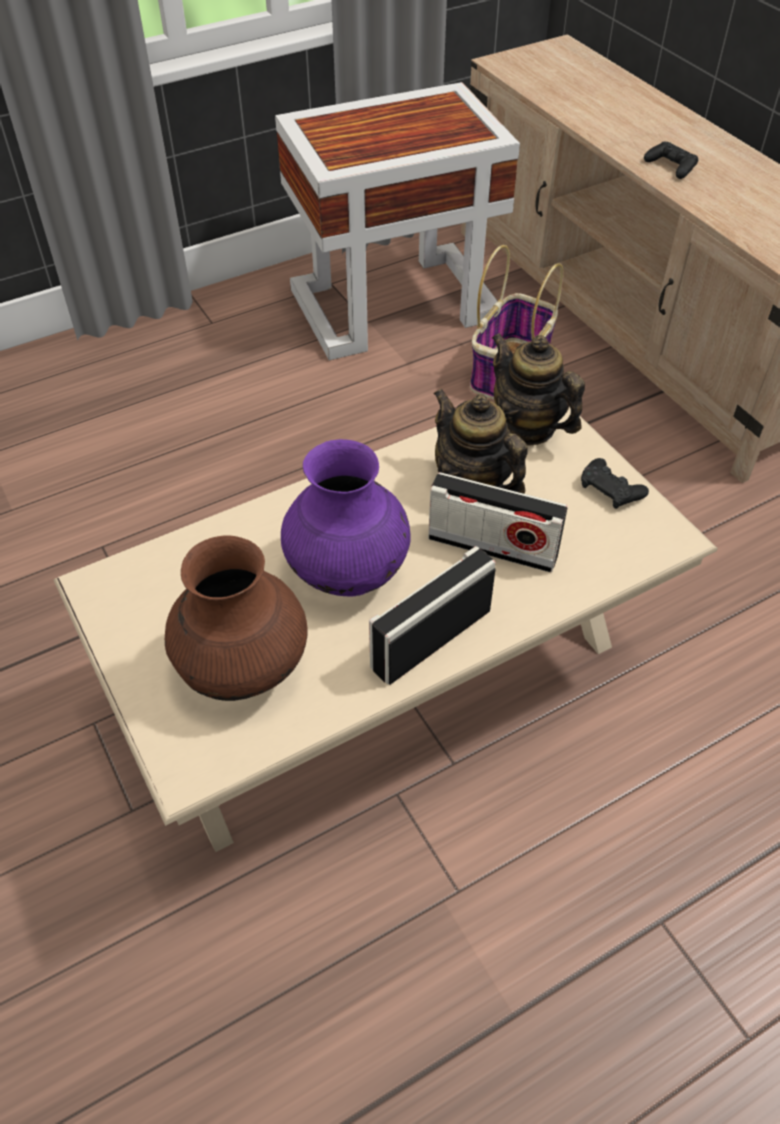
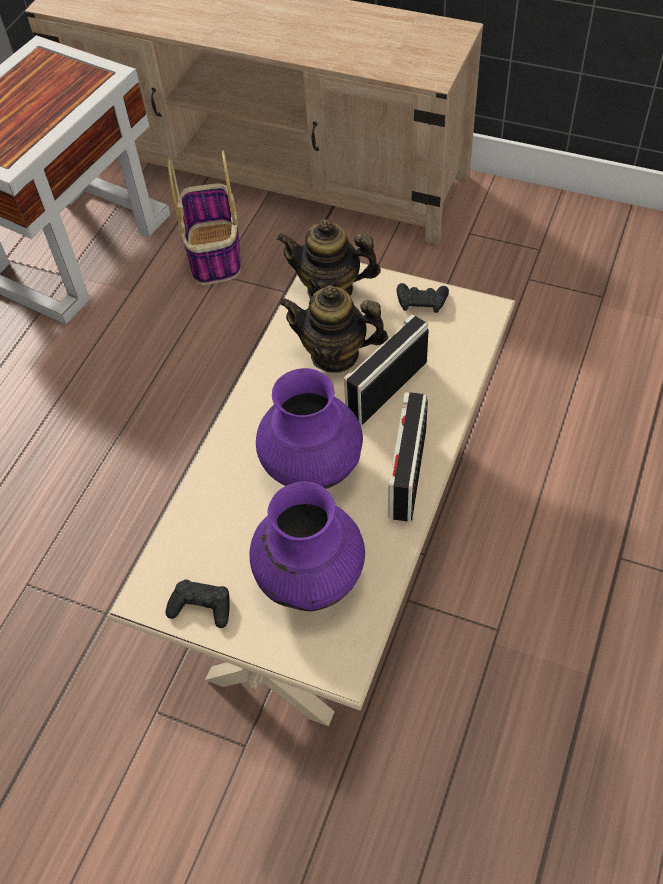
camera: 35 degrees left, 5 degrees up
(244, 668) = (310, 577): brown vase -> purple vase
(492, 547) = (386, 388): radio -> radio turned 150 degrees clockwise
(671, 166) = (266, 35): black game controller -> black game controller (201, 607)

